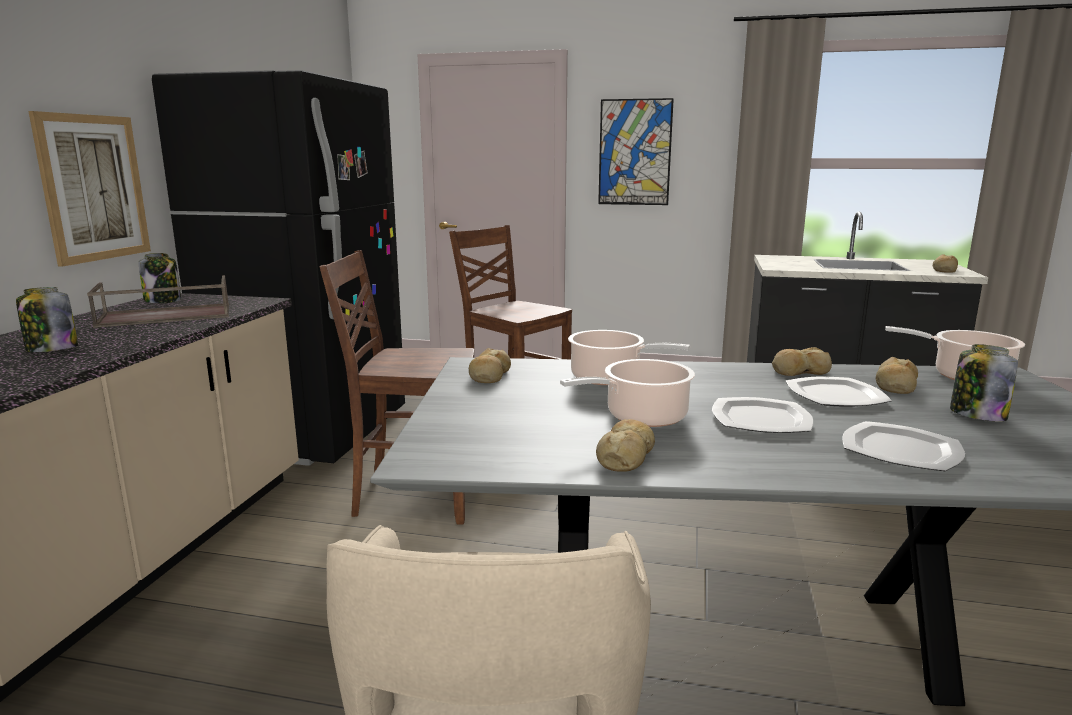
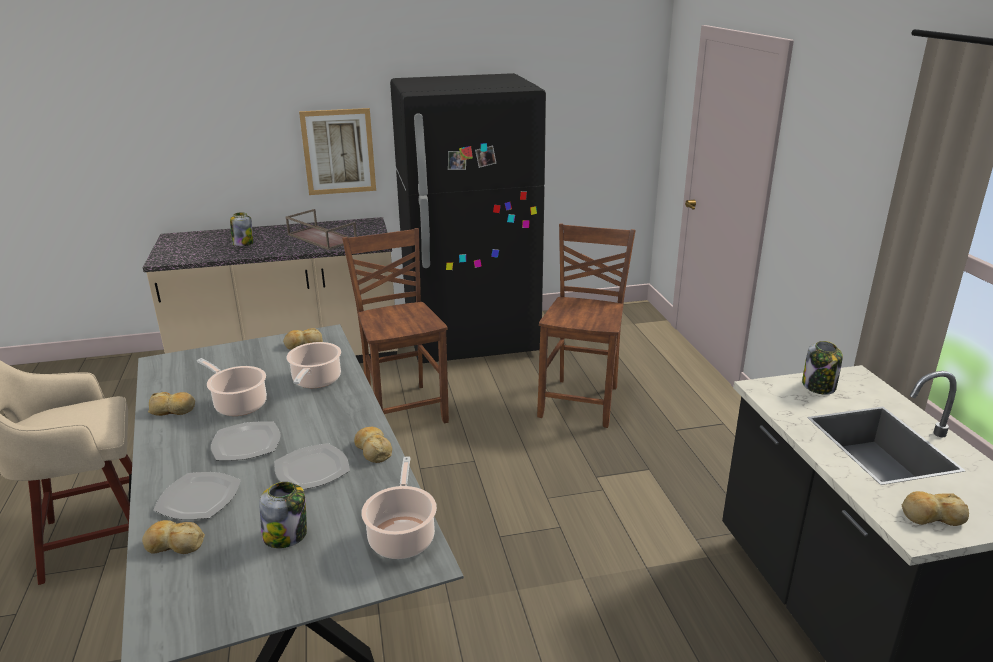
camera: 65 degrees right, 10 degrees up
(163, 300) = (359, 224): jar -> jar (819, 386)
(634, 152) = (820, 182): picture -> none
(895, 385) = (353, 497): bread -> bread (174, 544)

